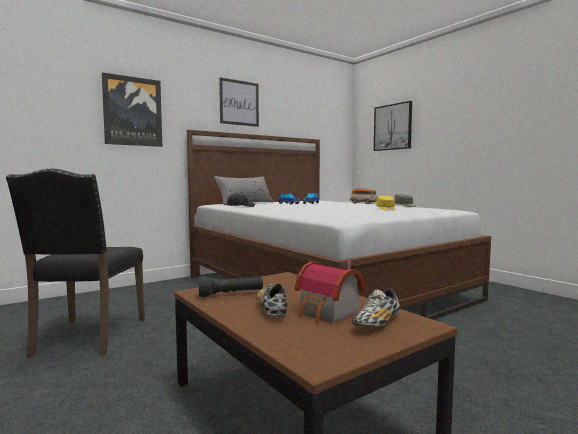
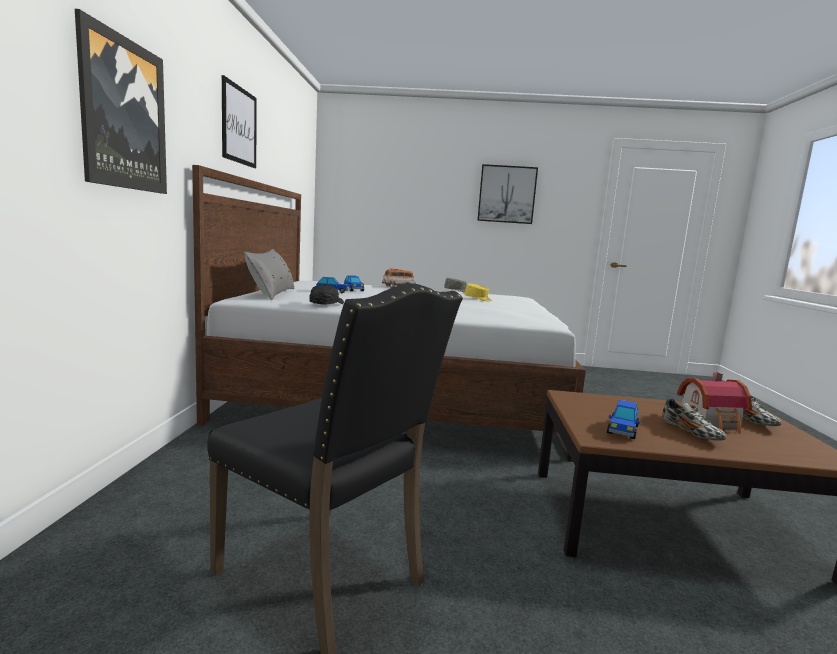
camera: 50 degrees left, 5 degrees up
(231, 294) = (622, 430): black flashlight -> toy car
(271, 309) = (691, 433): shoe -> shoe turned 135 degrees counterclockwise
(393, 127) = (381, 190): picture -> picture (507, 194)

